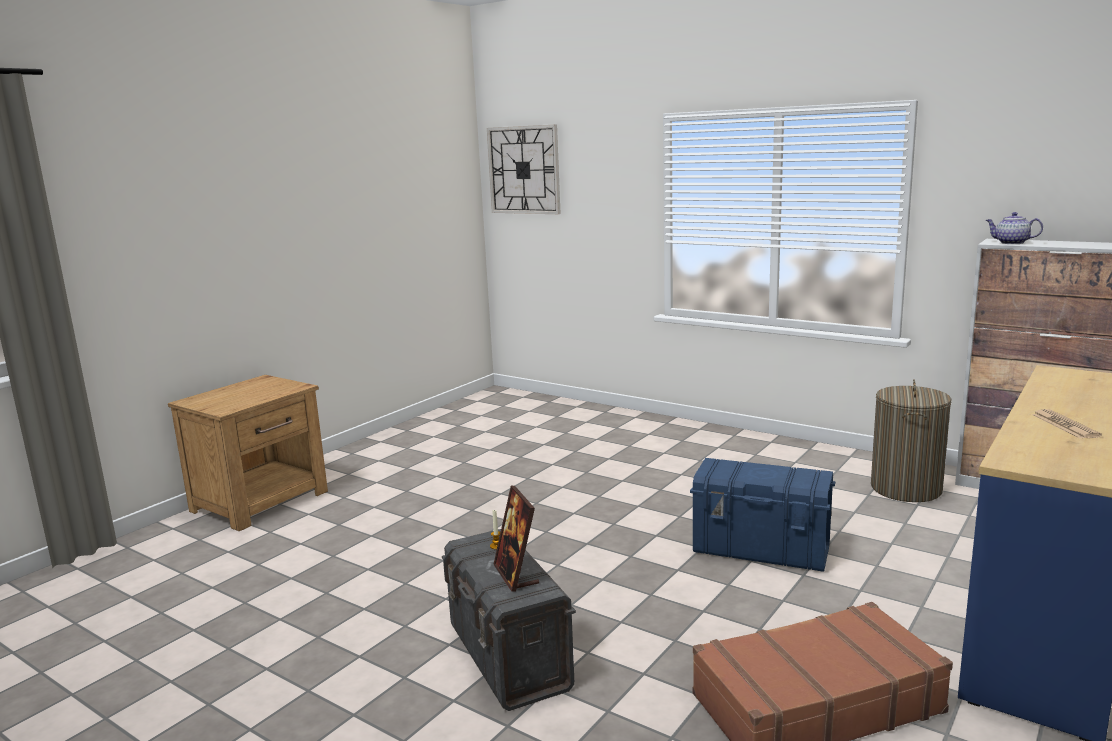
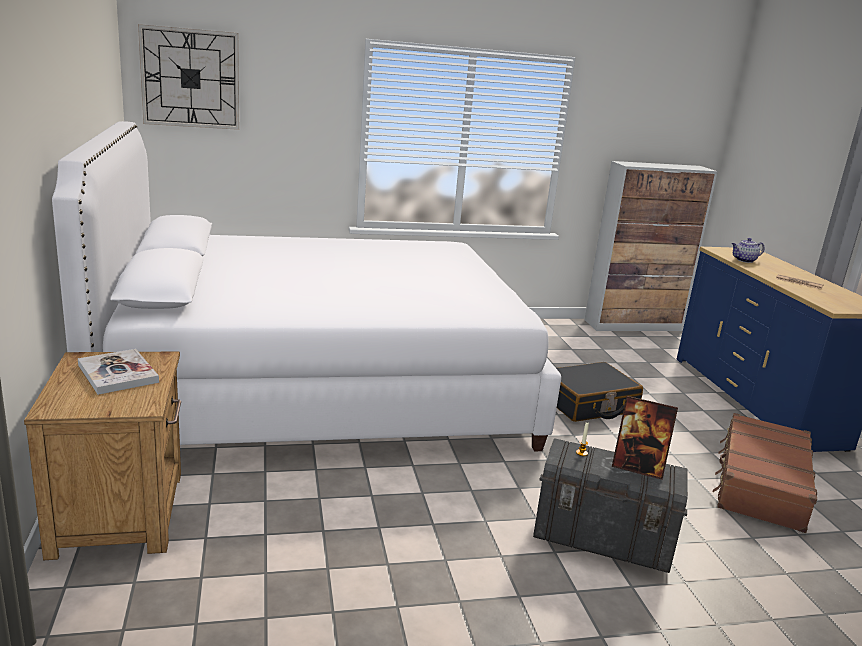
camera: 50 degrees left, 5 degrees up
(257, 390) = (118, 373): none -> book
(522, 463) = (318, 388): none -> white bed
(761, 550) = (588, 404): blue storage box -> black suitcase
(906, 488) = (581, 340): laundry basket -> none
(1011, 243) = (637, 165): teapot -> teapot (744, 260)

